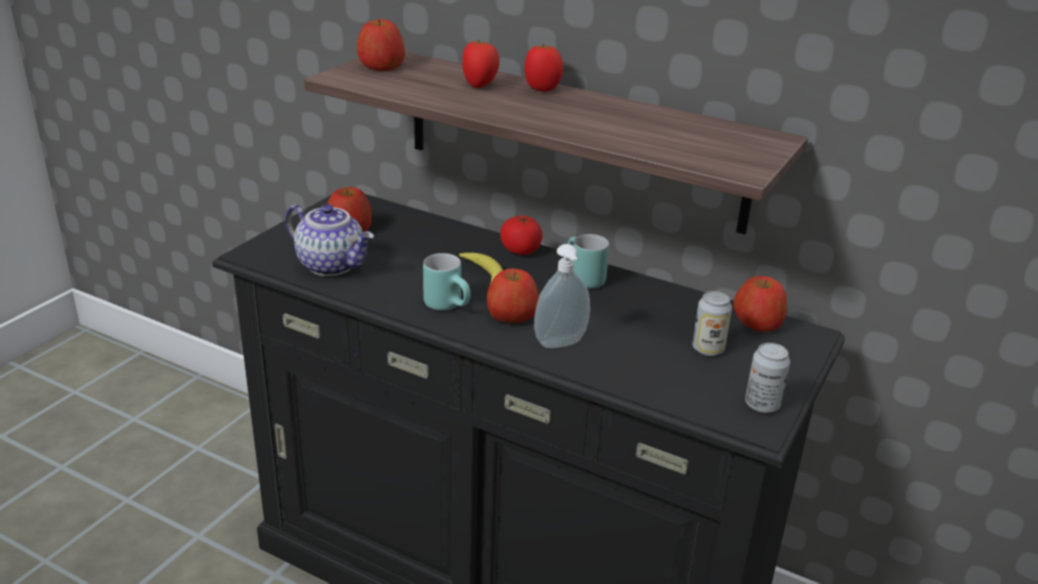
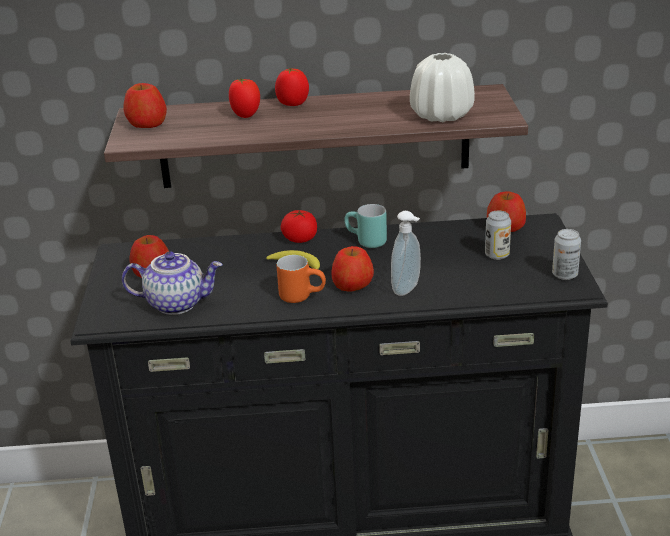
camera: 30 degrees left, 0 degrees up
(450, 306) = (302, 296): turquoise mug -> orange mug
(677, 146) = (441, 115): none -> white vase

